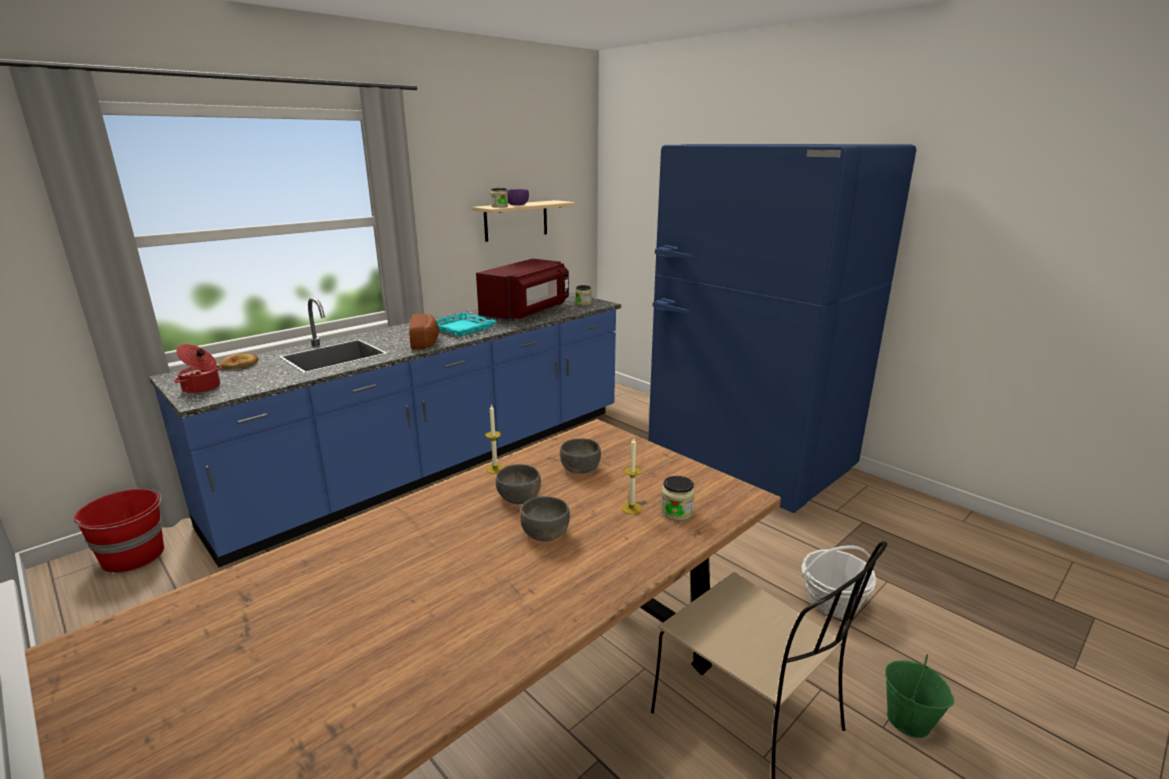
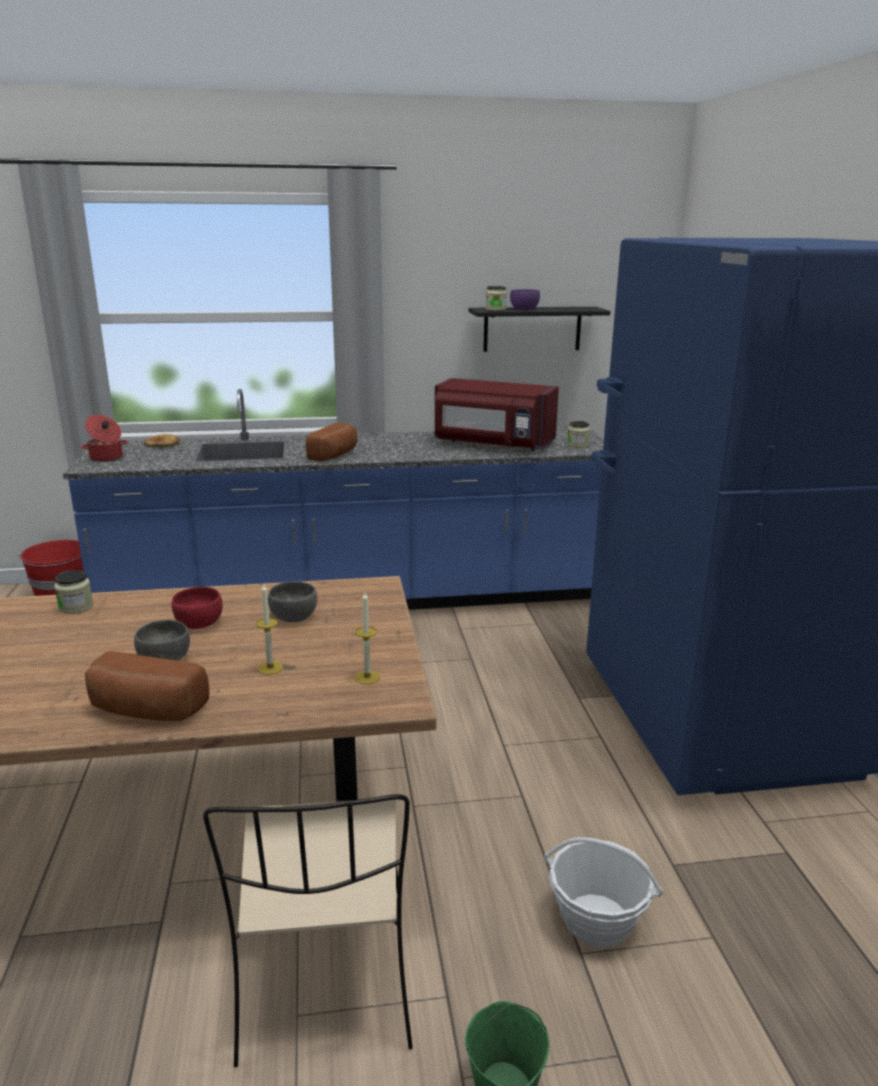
camera: 35 degrees right, 0 degrees up
(461, 328) = (393, 448): turquoise tray -> none
(495, 469) = (226, 592): candle -> candle (367, 677)
(516, 220) = (532, 329): beige shelf -> black shelf
(519, 498) = (199, 623): grey bowl -> red bowl
(527, 312) = (492, 444): red microwave -> red microwave turned 45 degrees clockwise
(603, 574) = (144, 711): none -> bread
(676, 512) = (302, 688): jar -> jar (76, 607)

